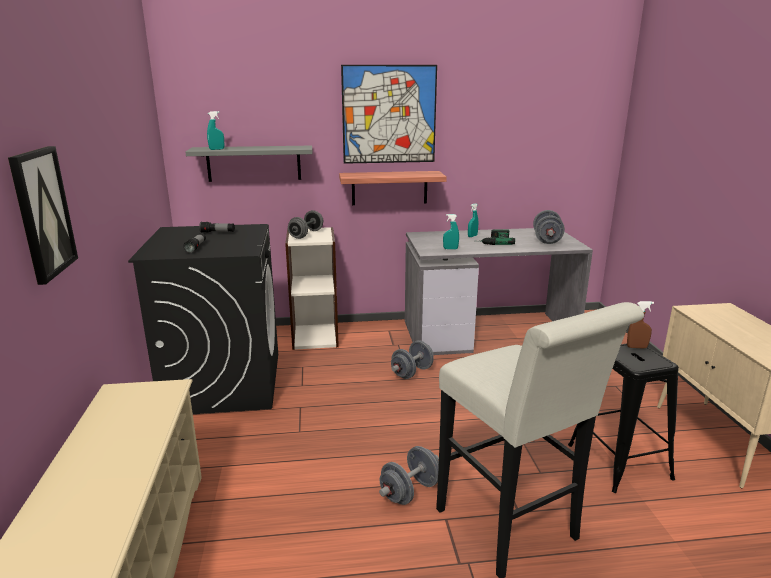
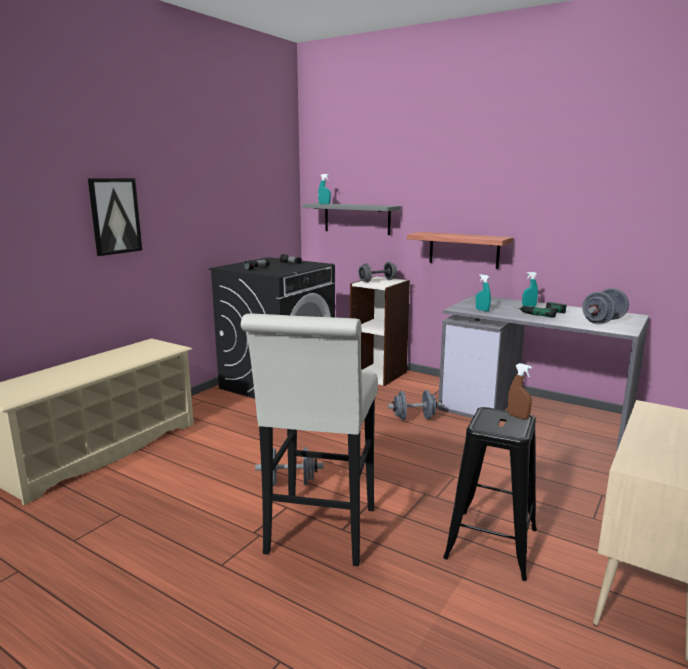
camera: 40 degrees right, 5 degrees down
(389, 115) = (467, 180): picture -> none

